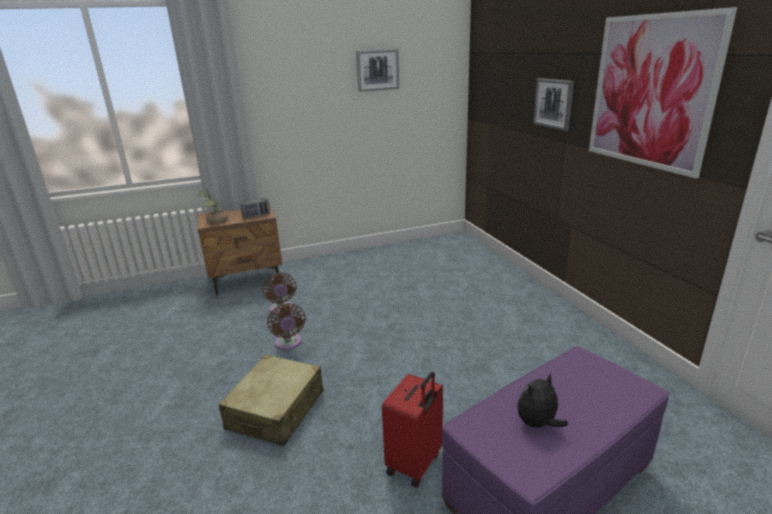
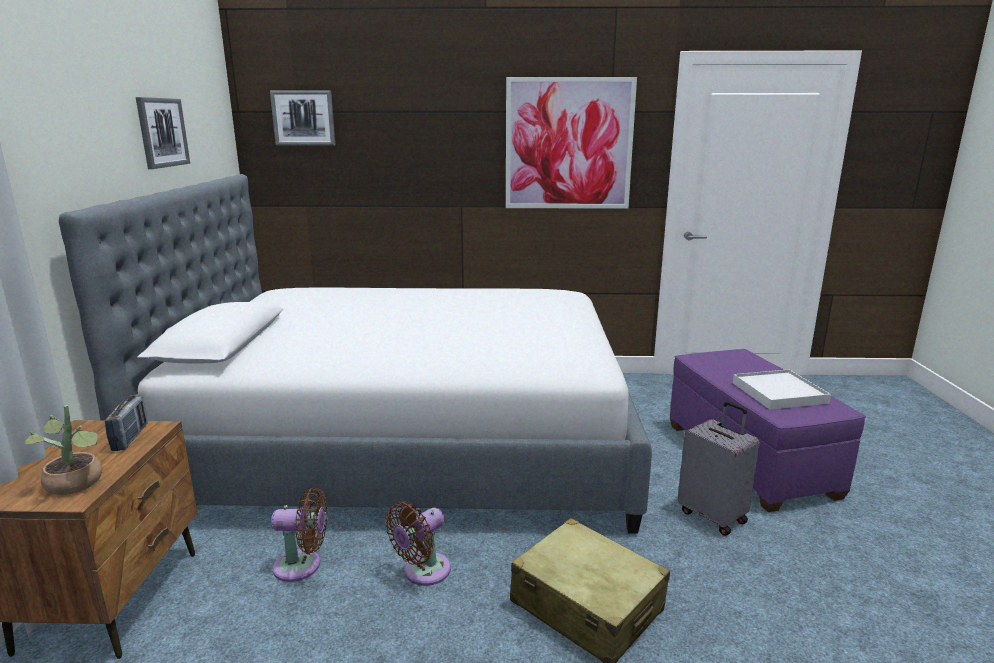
camera: 70 degrees left, 5 degrees down
(288, 344) = (423, 572): brown fan -> brown fan turned 135 degrees clockwise
(415, 464) = (713, 516): red suitcase -> grey suitcase
(419, 299) = (409, 441): none -> bed
(537, 424) = (779, 393): plush toy -> white tray
(553, 103) = (438, 166): picture -> picture (303, 118)

